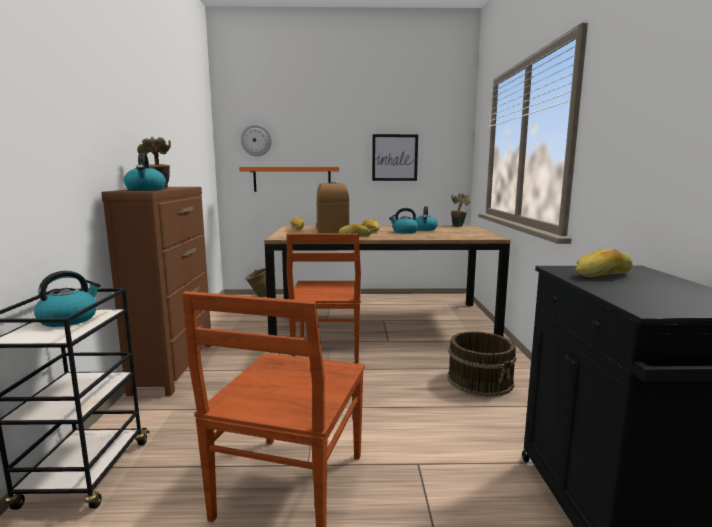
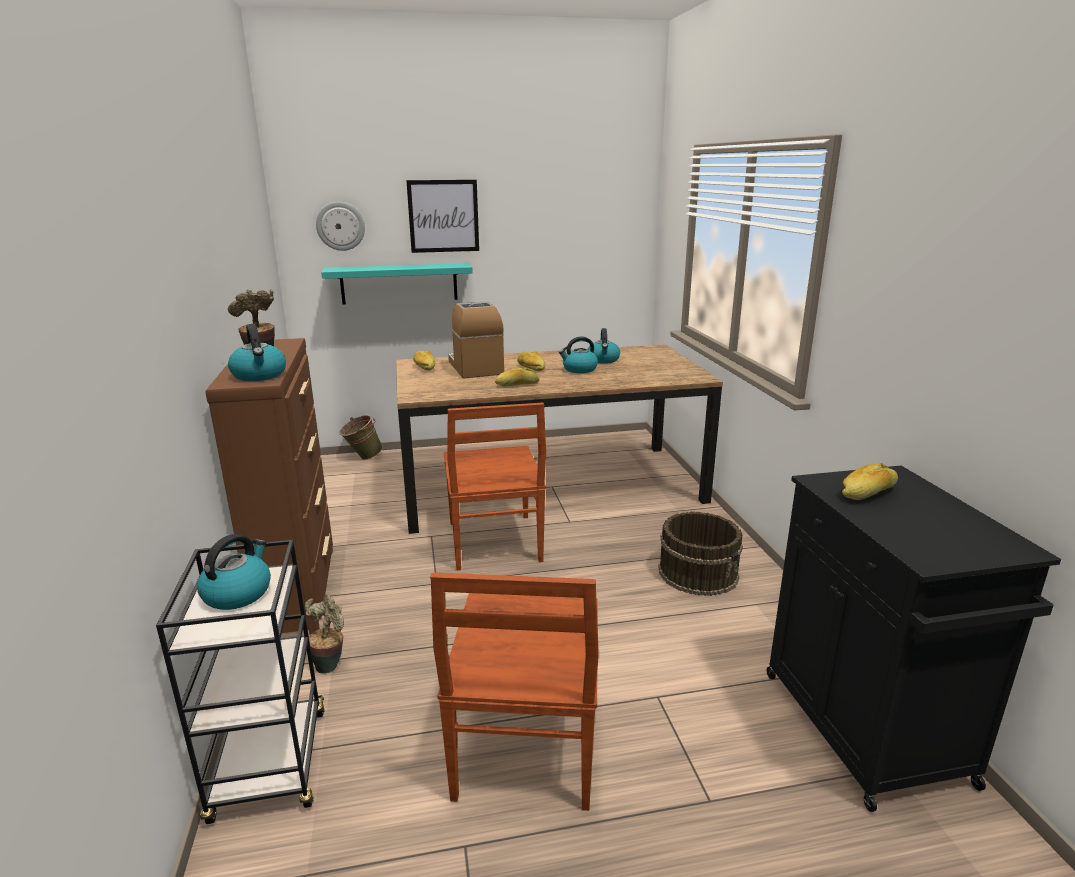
camera: 10 degrees left, 10 degrees up
(292, 179) = (399, 283): orange shelf -> turquoise shelf
(394, 157) = (548, 246): picture -> picture (443, 216)
(458, 226) = (643, 348): potted plant -> potted plant (330, 664)

